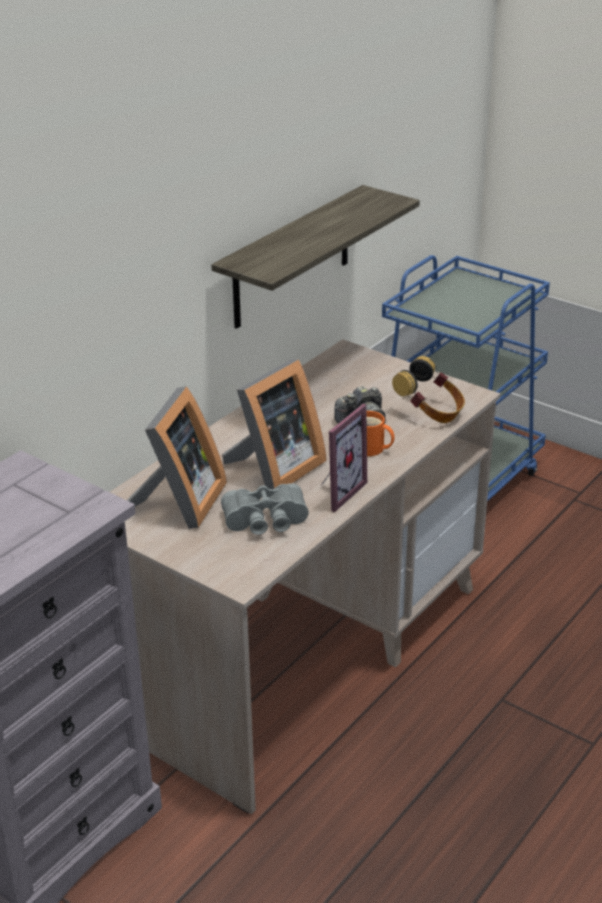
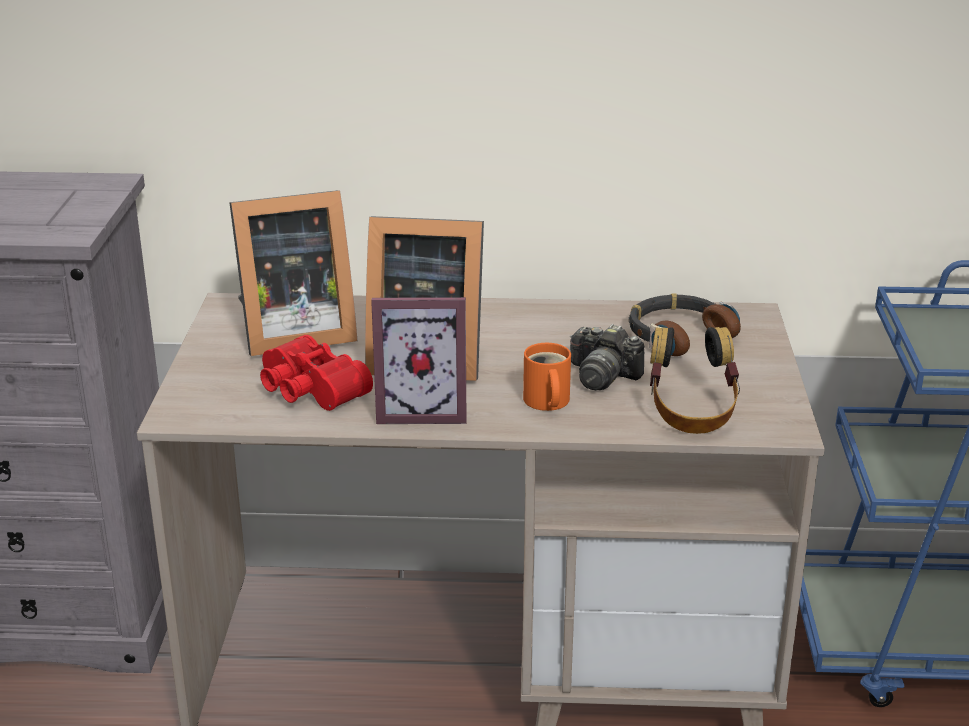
camera: 55 degrees right, 5 degrees down
(266, 522) = (308, 391): grey binoculars -> red binoculars
(292, 258) = (682, 135): shelf -> none
(344, 381) = (678, 335): none -> headphones

